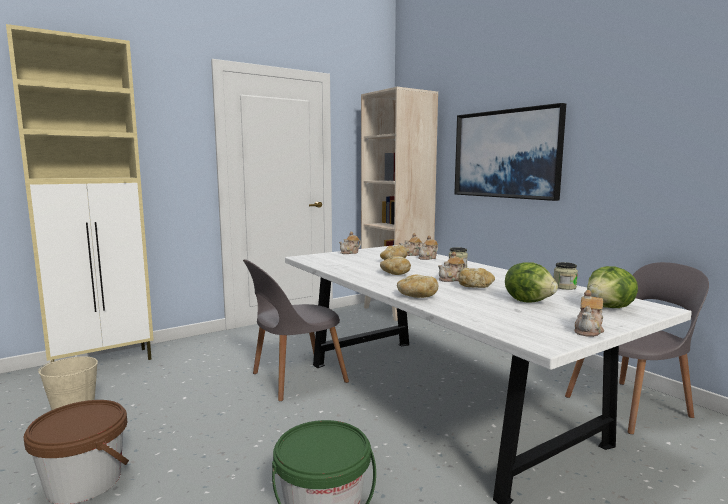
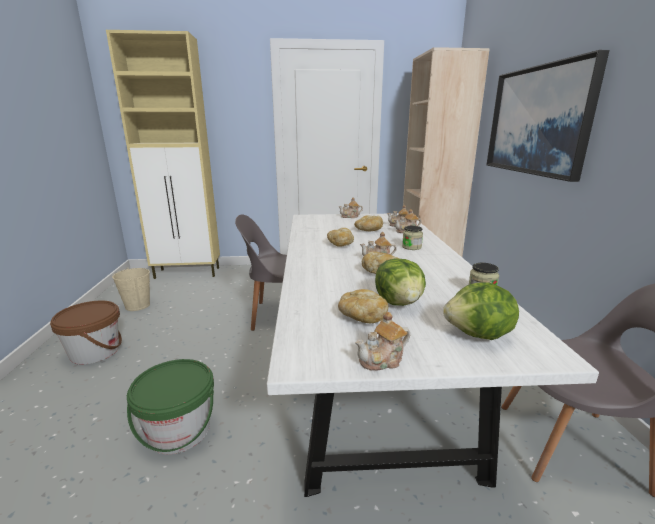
camera: 30 degrees right, 10 degrees up
(416, 296) = (305, 273): bread -> bread (361, 317)

